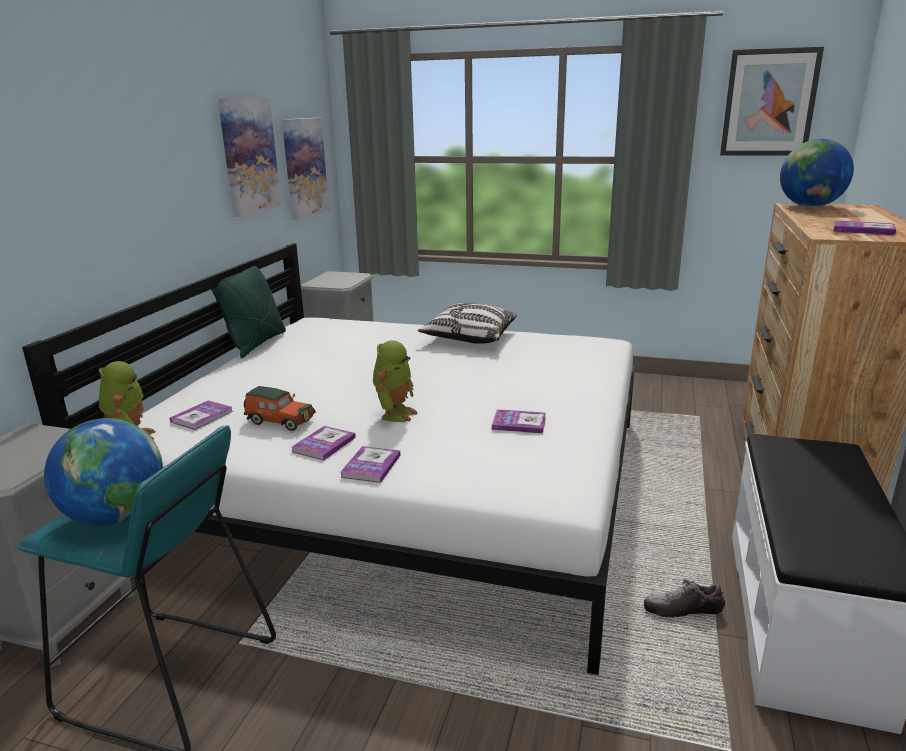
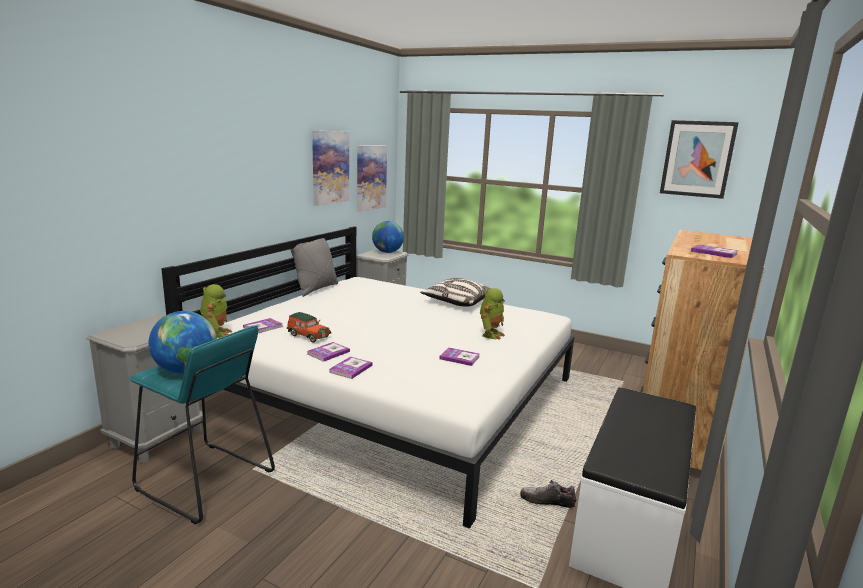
camera: 10 degrees right, 5 degrees down
(256, 344) = (316, 289): green pillow -> grey pillow
(395, 414) = (382, 341): toy robot -> toy robot (490, 334)
(810, 206) = (700, 234): globe -> globe (387, 252)

